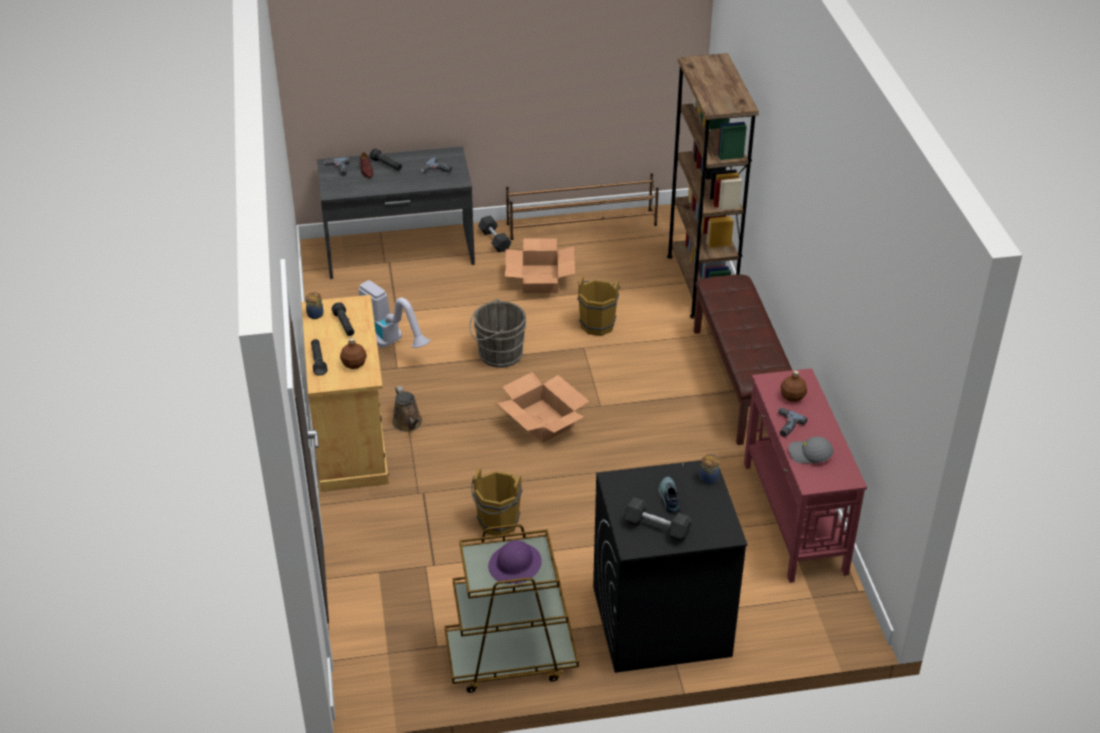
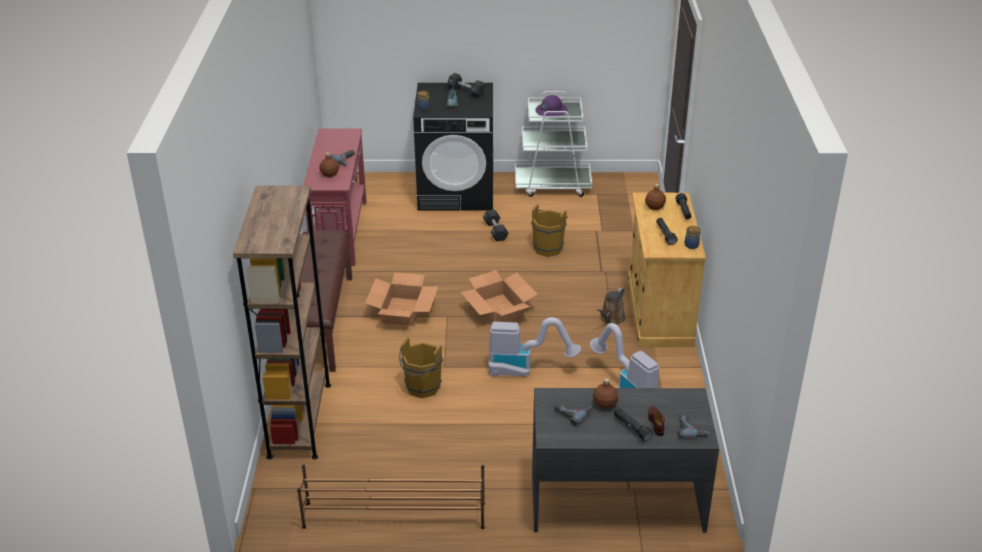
camera: 170 degrees left, 5 degrees down
(408, 424) = (611, 319): brown watering can -> brown watering can turned 135 degrees counterclockwise
(409, 179) = (605, 404): none -> brown bottle
(494, 240) = (503, 504): black dumbbell -> black dumbbell (495, 231)
(497, 354) = (525, 369): grey bucket -> vacuum cleaner
(510, 658) = (553, 185): brown cart -> white cart
(540, 279) = (464, 445): cardboard box -> cardboard box (402, 311)
(809, 454) = (342, 145): grey cap -> none

